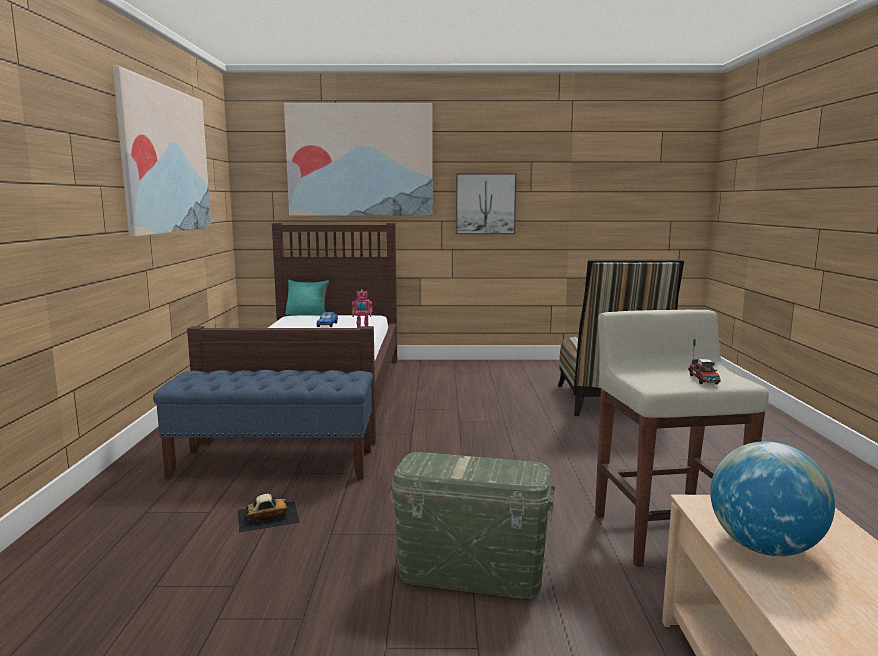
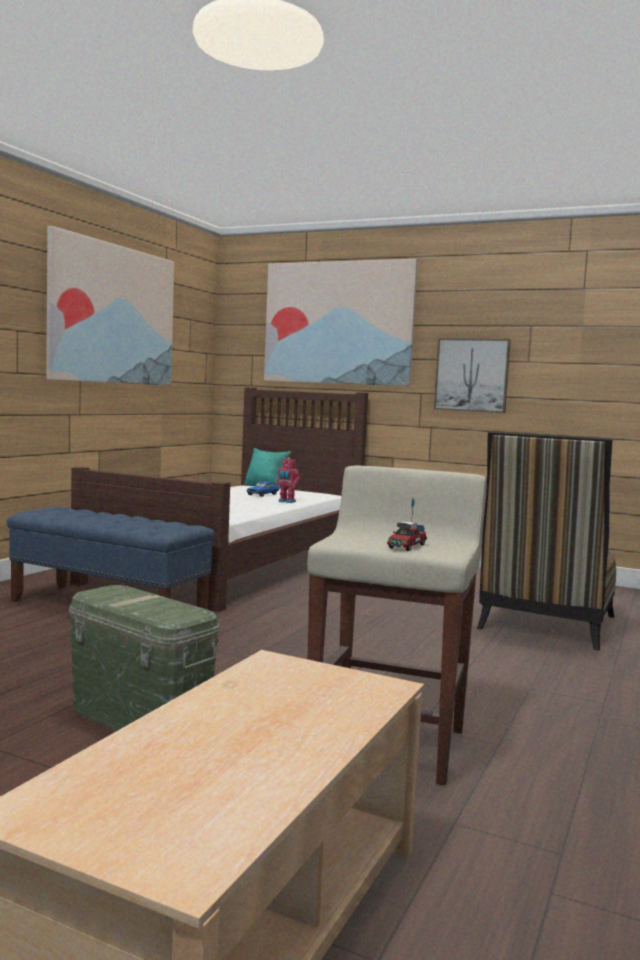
camera: 25 degrees right, 5 degrees down
(267, 516) = (45, 641): toy car -> none
(764, 548) = (244, 697): globe -> none

